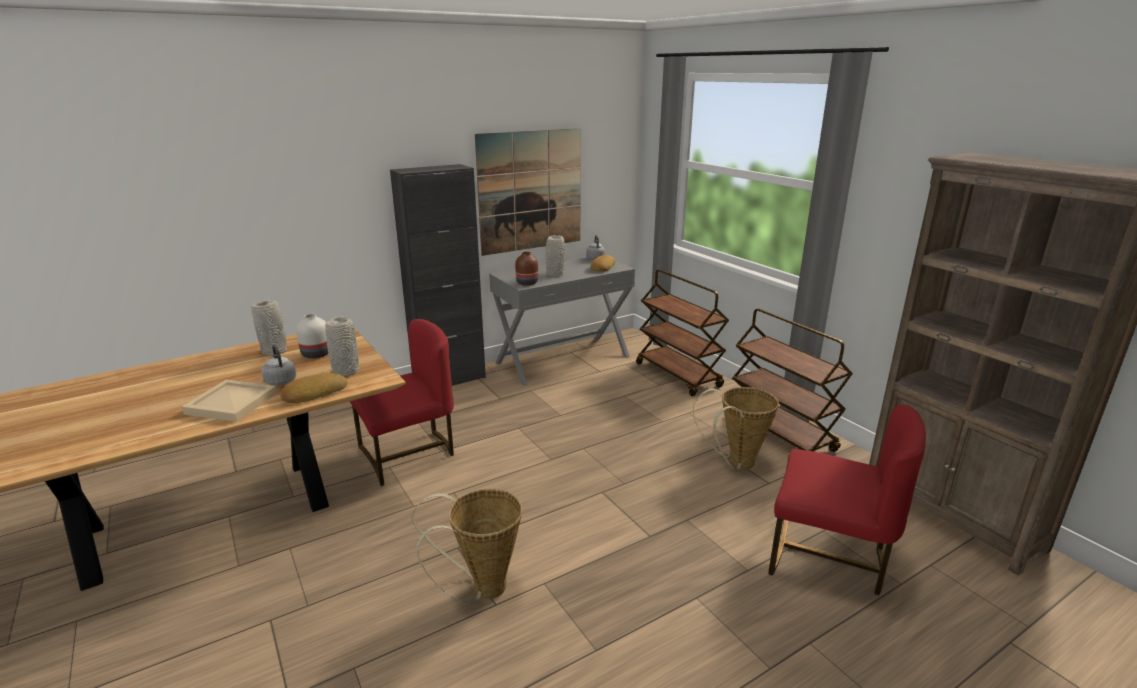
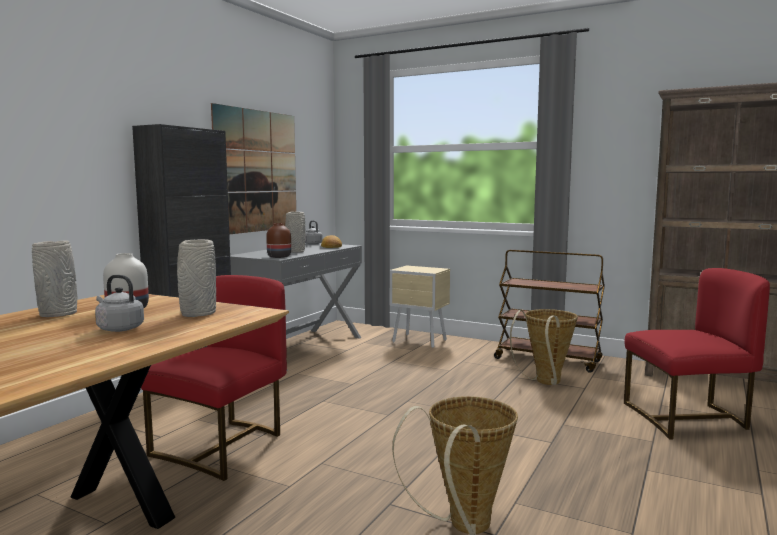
camera: 30 degrees left, 15 degrees down
(232, 404) = (83, 350): beige tray -> none
(314, 393) = (190, 329): bread -> none
(678, 375) = (420, 341): brown cart -> beige nightstand

